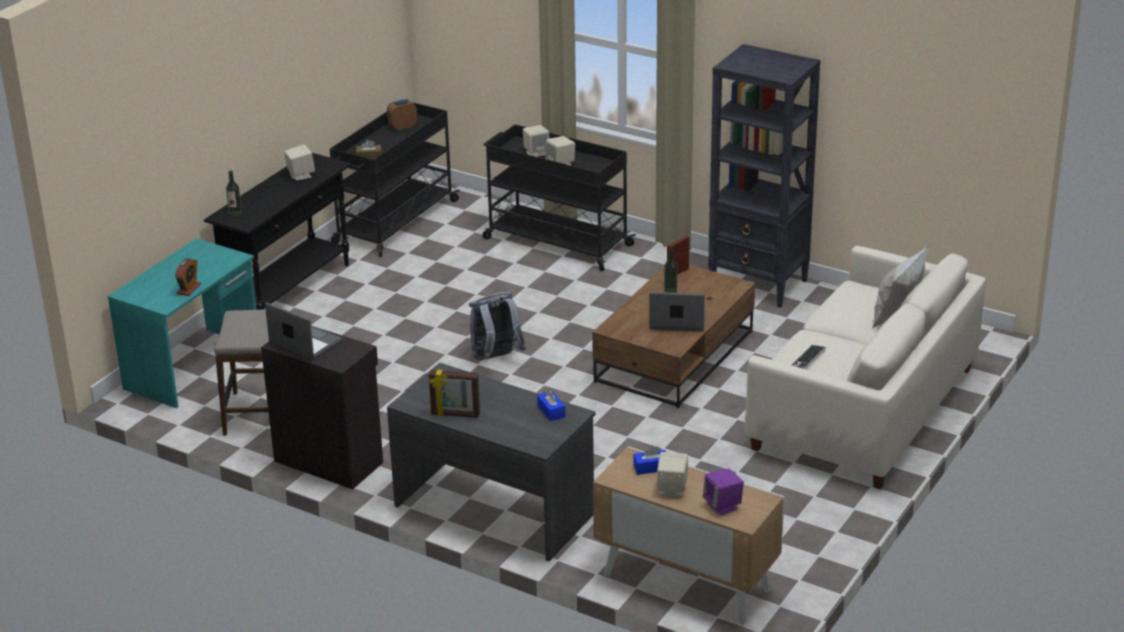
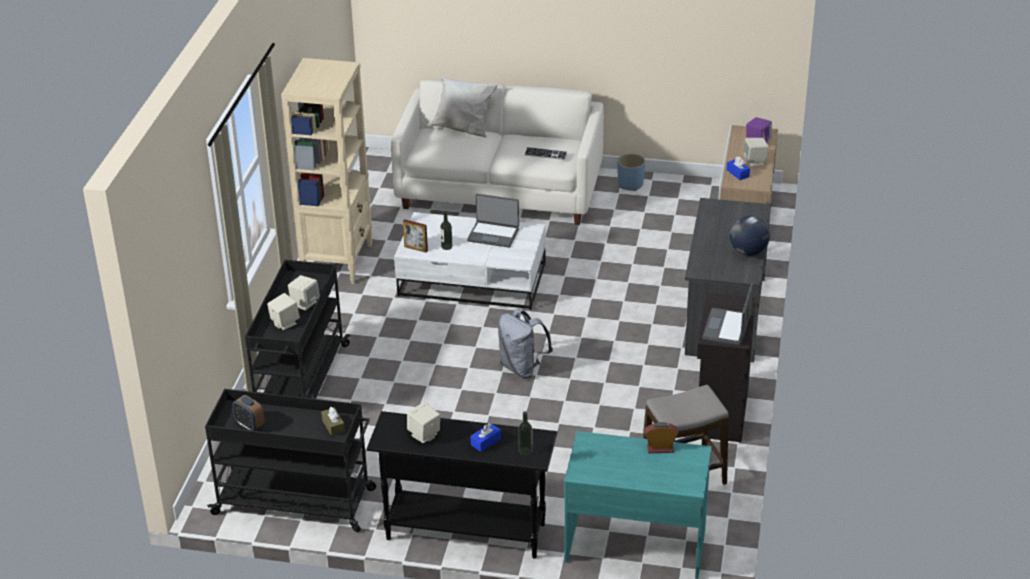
camera: 110 degrees left, 5 degrees up
(455, 414) = (748, 252): picture frame -> globe
(551, 411) = (714, 214): blue tissue box -> blue tissue box (485, 442)
(674, 357) = (473, 280): brown coffee table -> white coffee table
(677, 321) = (493, 235): laptop -> laptop turned 60 degrees counterclockwise
(759, 285) = (338, 261): black bookcase -> beige bookcase
(832, 510) = (630, 184): none -> blue planter

